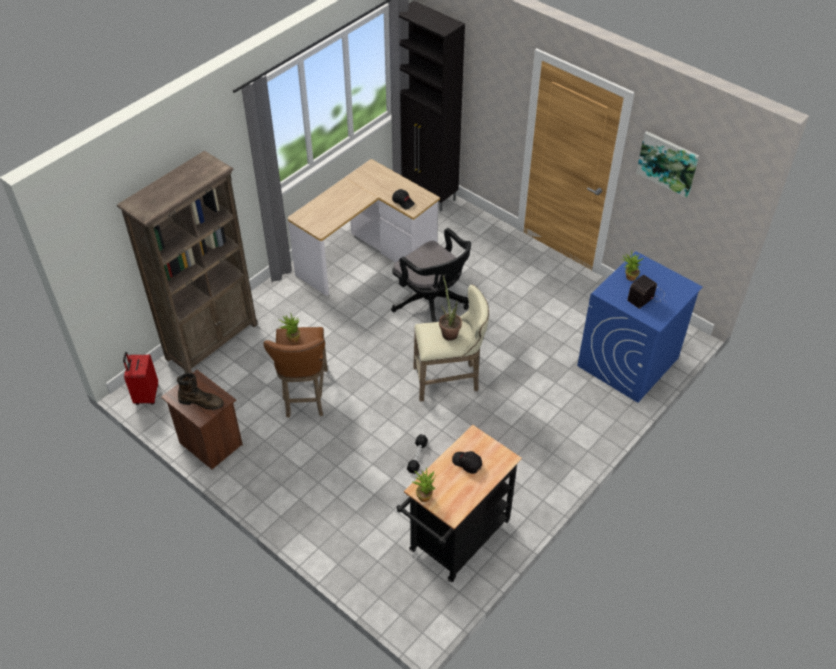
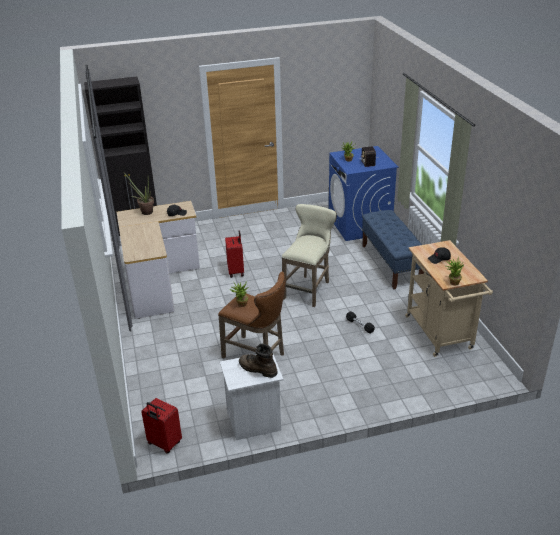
camera: 55 degrees left, 15 degrees down
(201, 402) = (257, 369): brown boot -> brown boot turned 105 degrees counterclockwise
(209, 444) = (254, 422): brown nightstand -> white nightstand
(212, 341) = (149, 384): brown bookcase -> none
(432, 304) = (236, 271): black office chair -> red suitcase
(448, 332) = (307, 242): potted plant -> potted plant (144, 212)
(455, 541) = (441, 335): black cart -> beige cart
(564, 432) = (391, 264): none -> blue bench
(668, 163) = (313, 93): picture -> none

